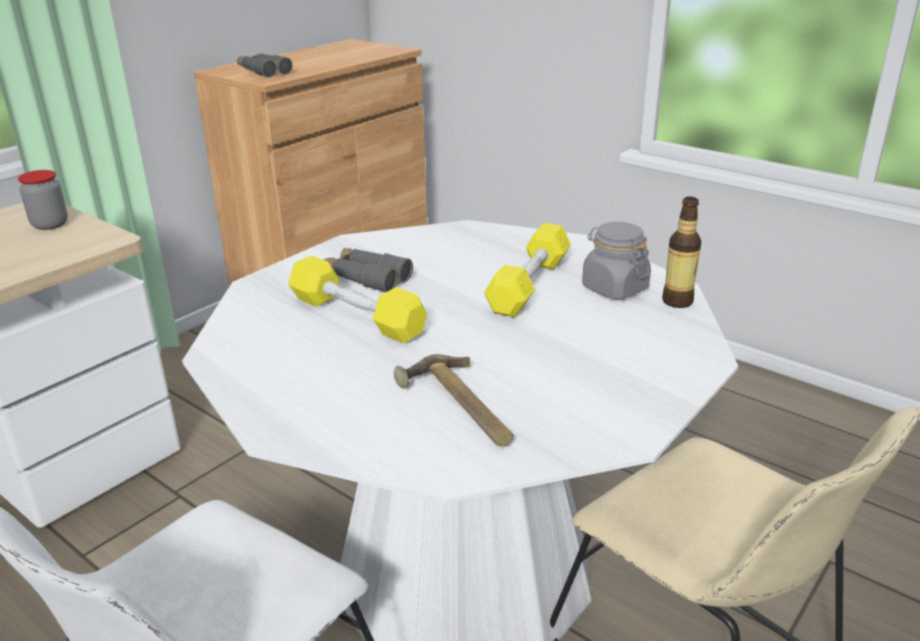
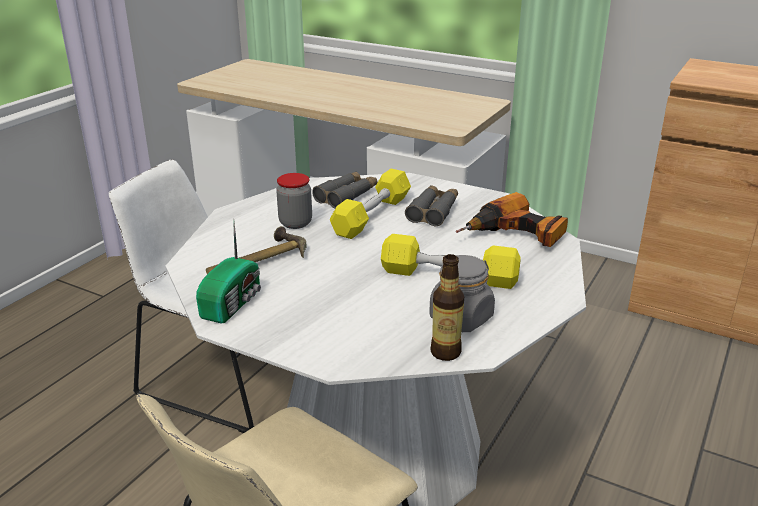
camera: 80 degrees right, 0 degrees up
(50, 224) = (466, 111): jar -> jar (295, 223)
(264, 71) = (718, 75): grey binoculars -> grey binoculars (346, 196)
(450, 244) = (515, 236): none -> power drill
(575, 426) = (234, 303): none -> radio

